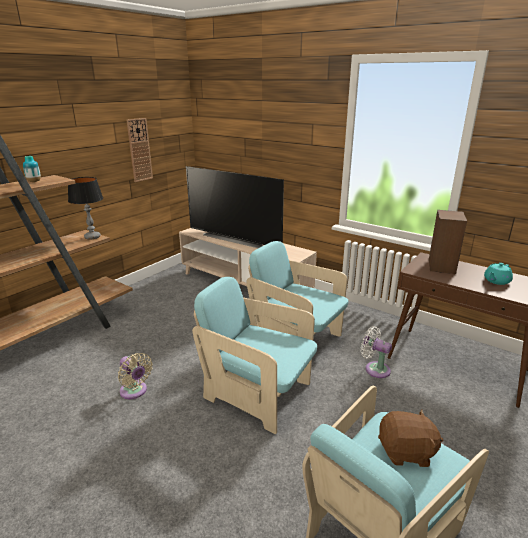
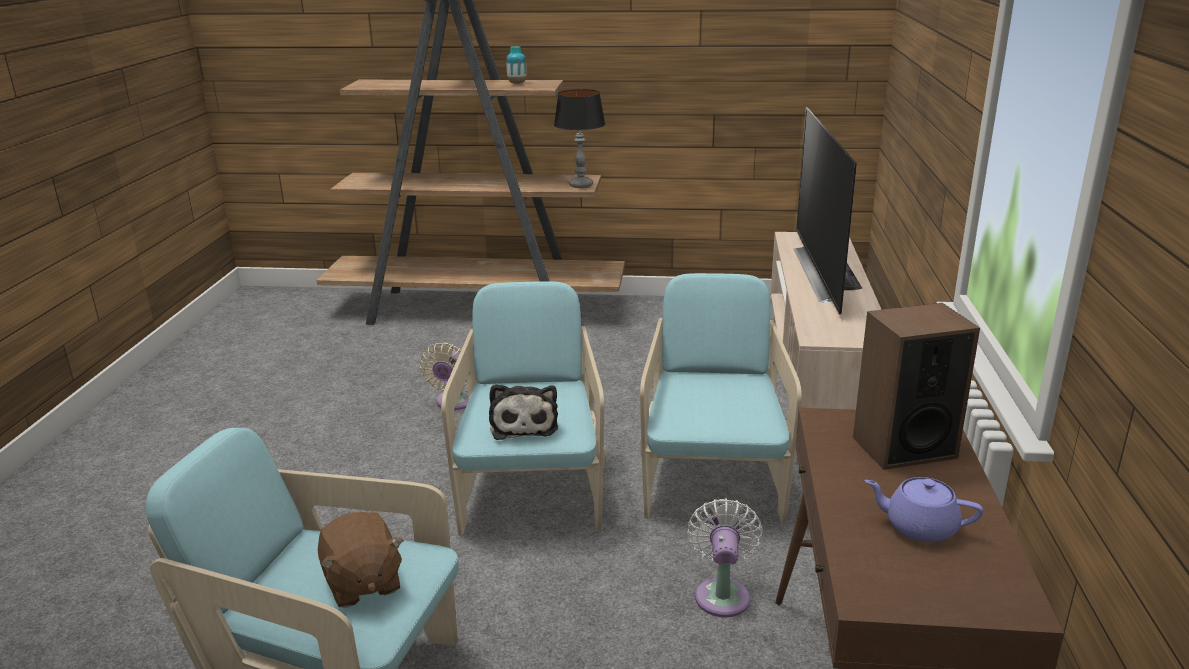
camera: 60 degrees right, 0 degrees up
(139, 150) = (744, 64): wall clock -> none
(281, 352) = (524, 424): none -> plush toy
(496, 281) = (919, 527): turquoise teapot -> purple teapot

